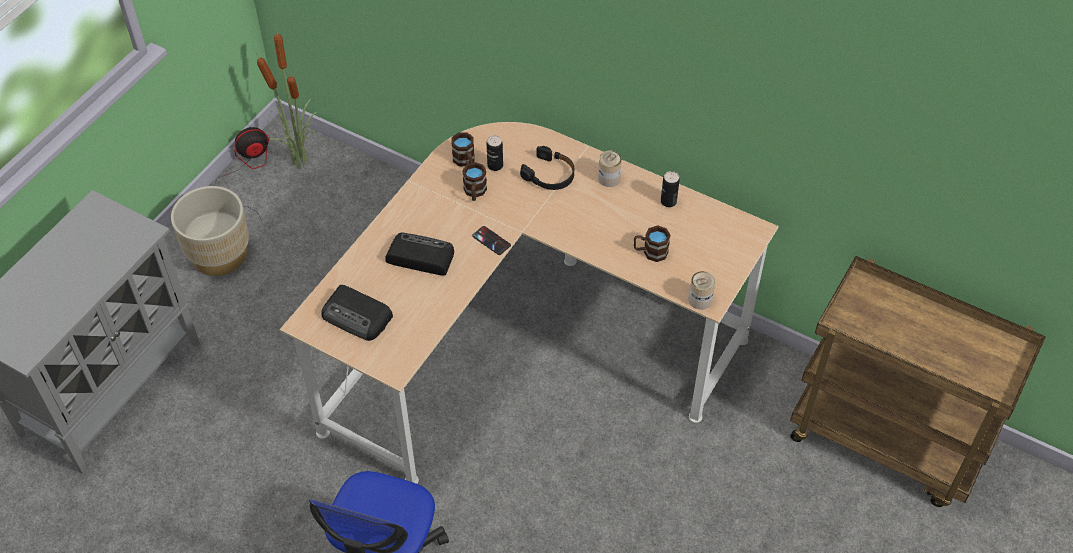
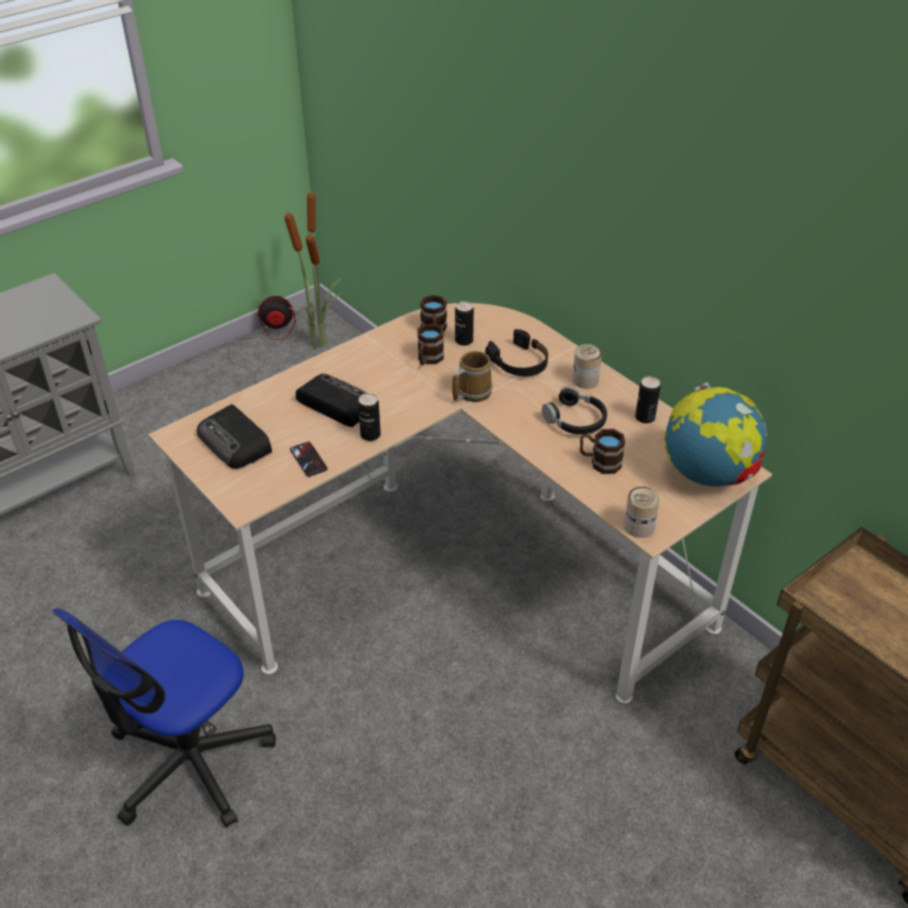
camera: 20 degrees right, 10 degrees down
(219, 254) = (199, 403): beige planter -> none
(463, 278) = (370, 435): none -> can
(491, 240) = (421, 407): phone -> phone (308, 459)
(524, 214) = (471, 392): none -> mug
(616, 218) = (575, 420): none -> black headphones
(733, 240) = (708, 474): none -> globe

